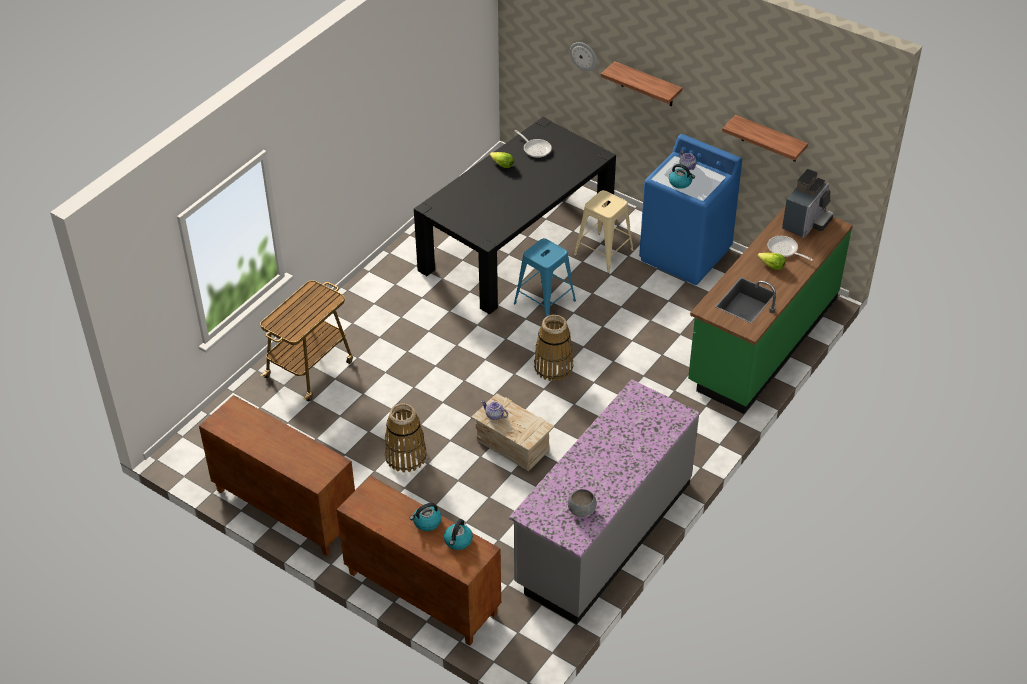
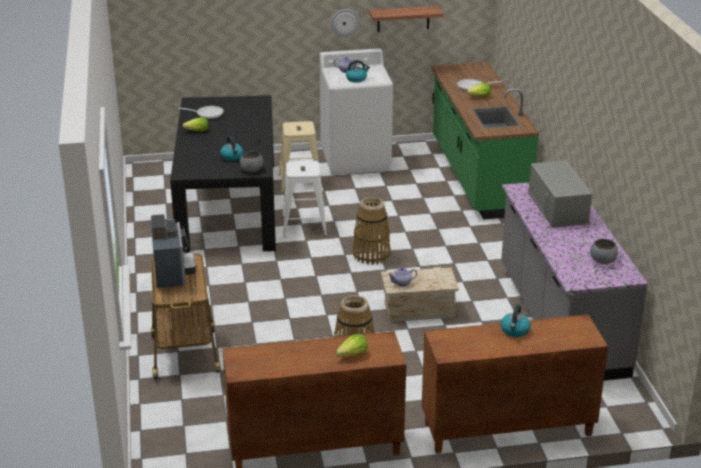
camera: 45 degrees left, 15 degrees down
(297, 461) = (353, 355): none -> lettuce
(458, 541) = (555, 327): kettle -> kettle (232, 157)
(483, 234) = (251, 169): none -> grey bowl
(544, 302) = (304, 225): blue stool -> white stool
(584, 55) = (210, 19): wall clock -> wall clock (345, 22)
(634, 435) = (558, 208): none -> grey microwave
(647, 85) = (279, 19): shelf -> none
(685, 254) = (356, 159): blue washing machine -> white washing machine
(806, 222) = (460, 71): coffee machine -> coffee machine (173, 273)

